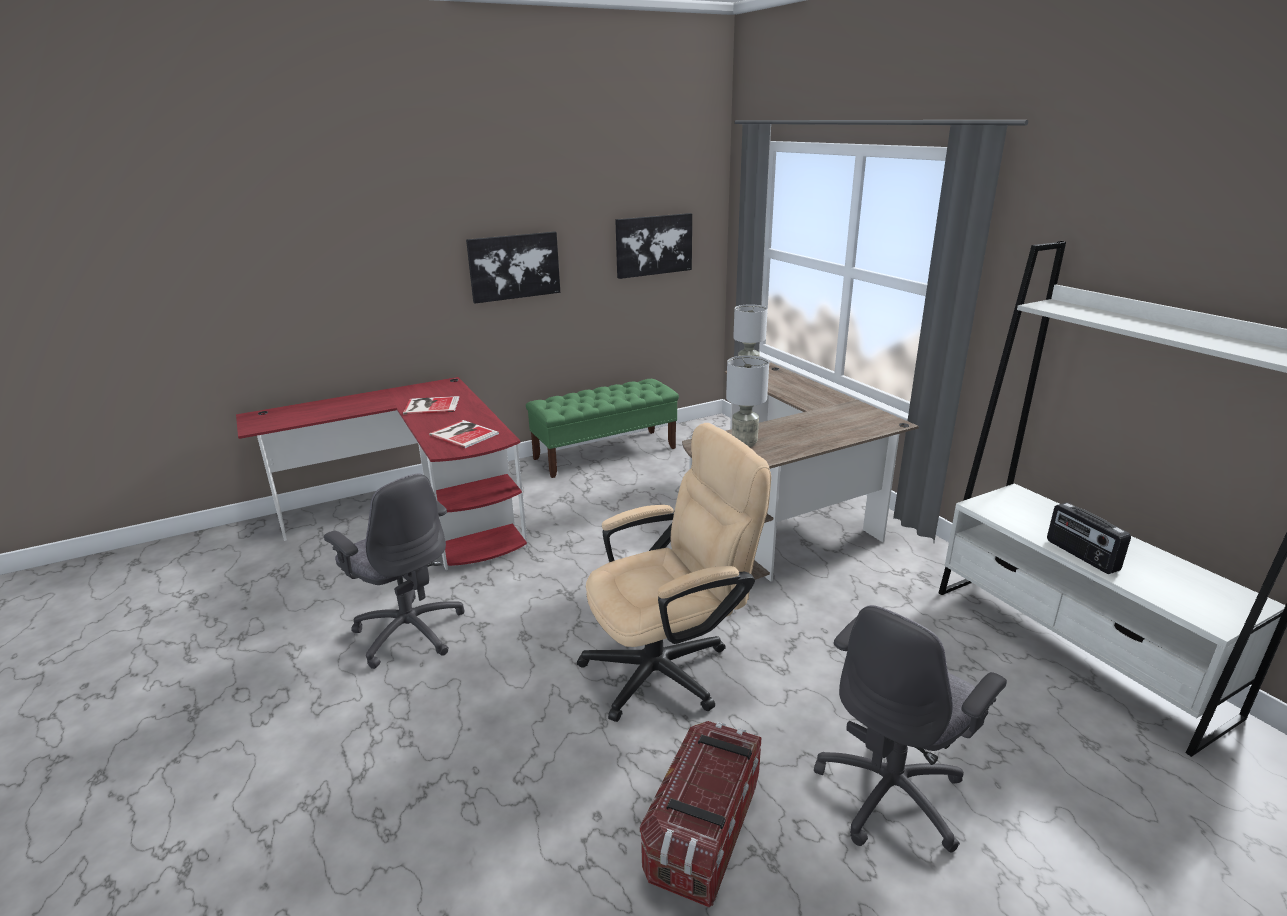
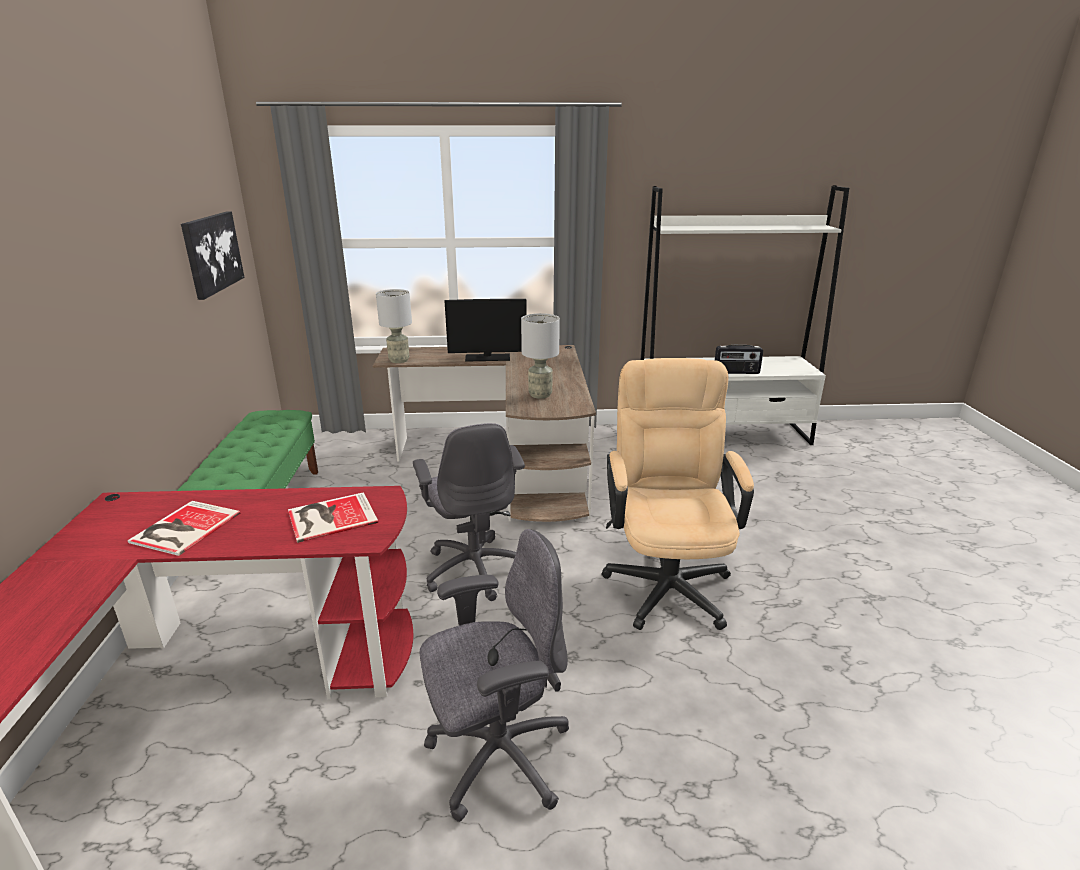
camera: 65 degrees left, 0 degrees up
(514, 266) = (114, 304): picture -> none
(703, 830) = (848, 617): storage box -> none
(808, 401) = (487, 357): none -> monitor
(892, 793) = (824, 533): grey office chair -> grey office chair (475, 568)

